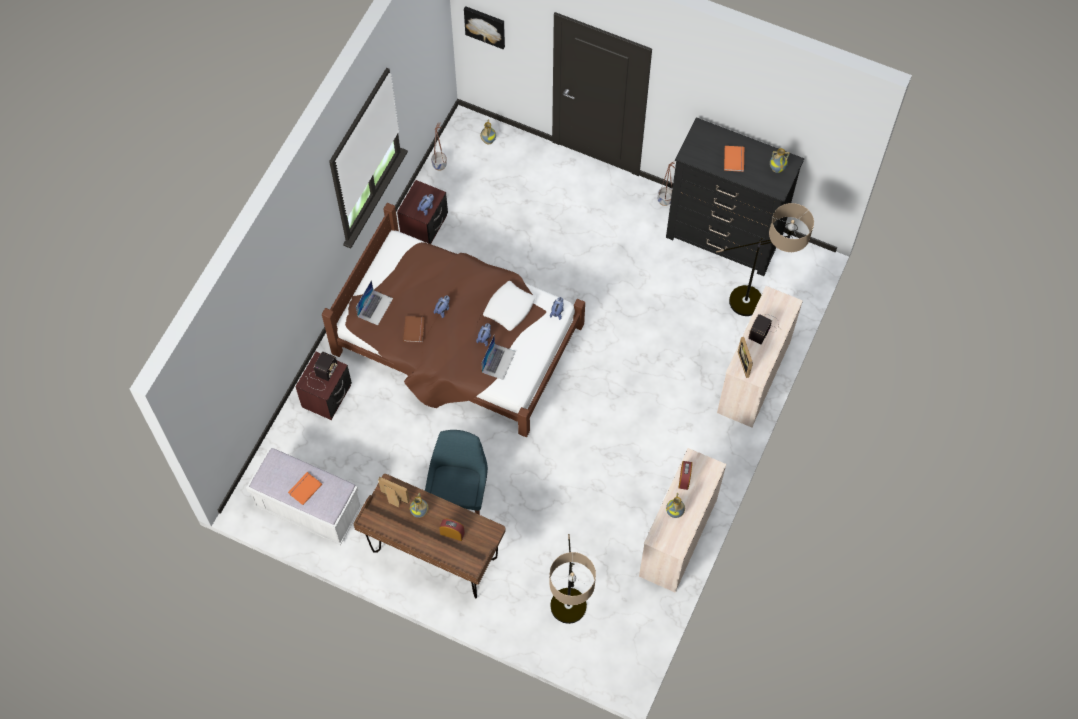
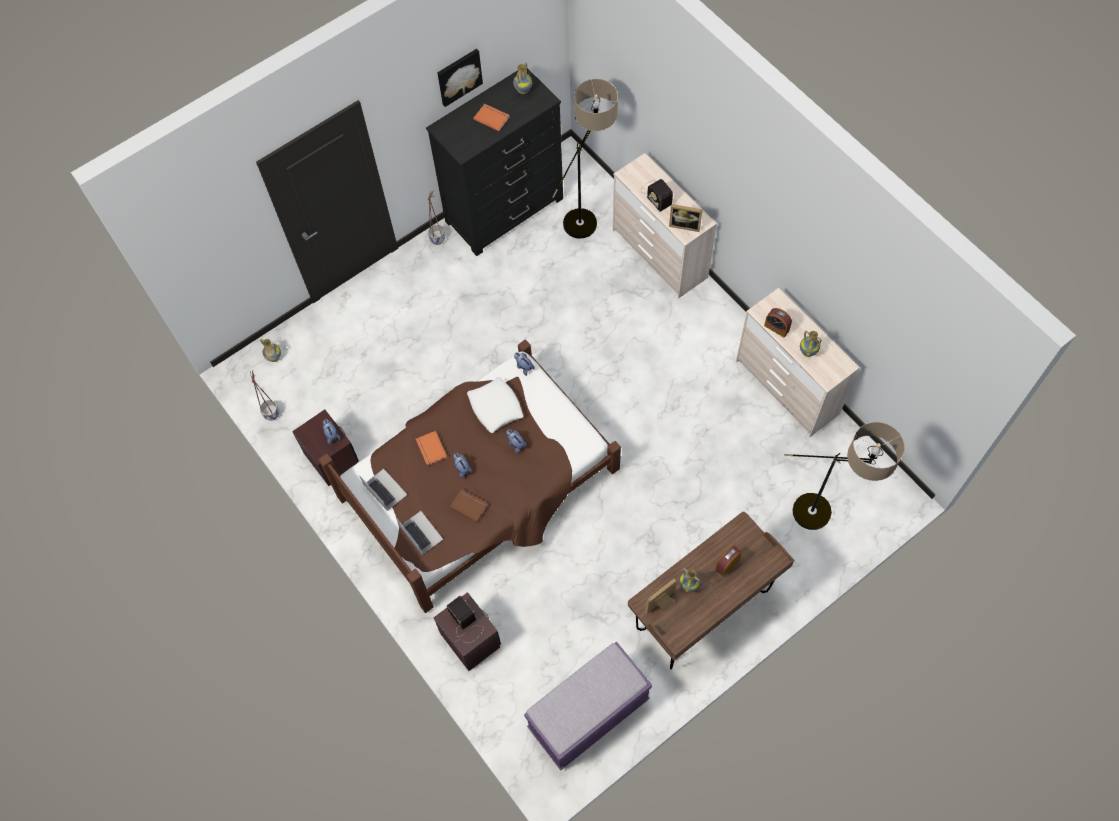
camera: 60 degrees left, 0 degrees up
(304, 488) = (593, 696): orange book -> orange book (430, 449)
(308, 508) = (588, 714): white bench -> purple bench
(459, 494) = (647, 558): blue chair -> none
(485, 26) = (200, 253): picture -> picture (459, 76)
(498, 361) = (549, 443): laptop -> laptop (385, 489)

